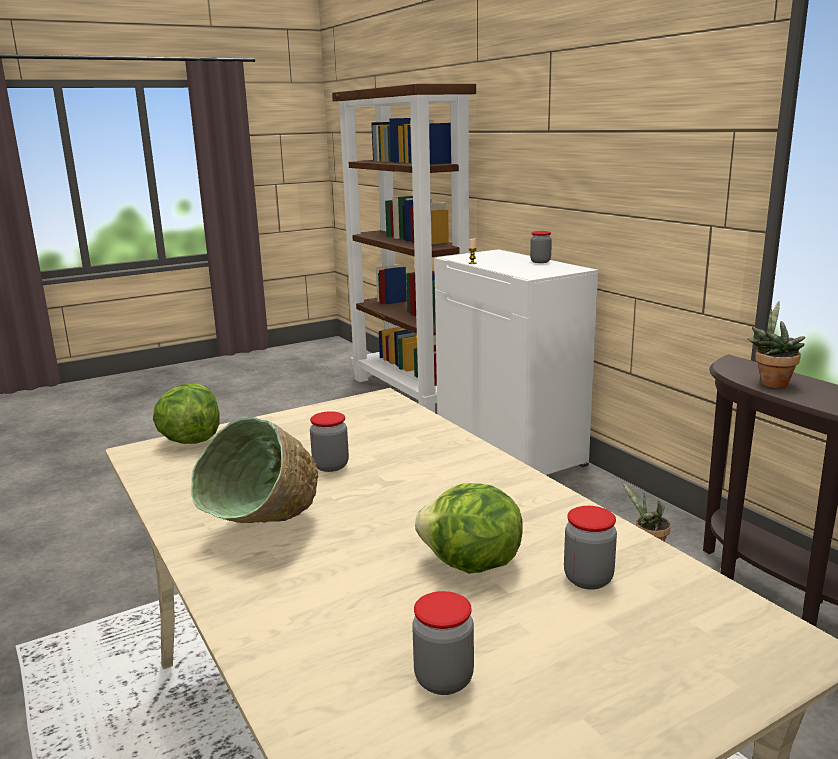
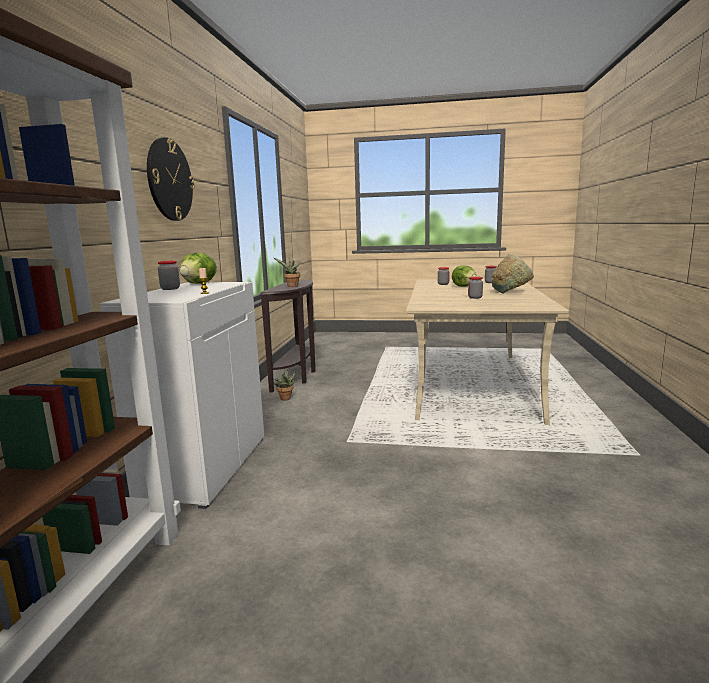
camera: 140 degrees left, 5 degrees down
(190, 440) = (526, 307): lettuce -> lettuce (200, 284)
(605, 138) = (169, 180): none -> wall clock

